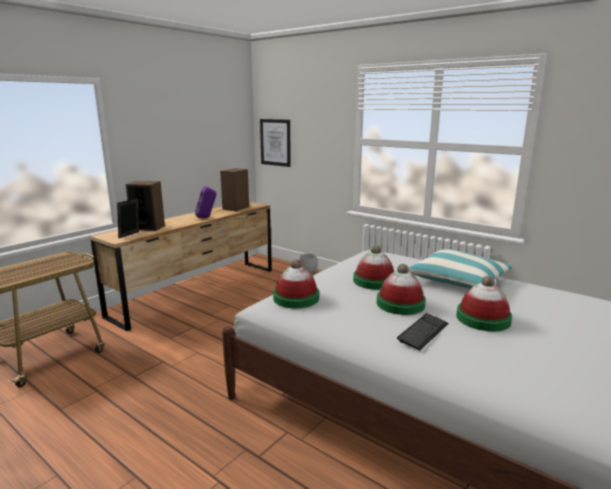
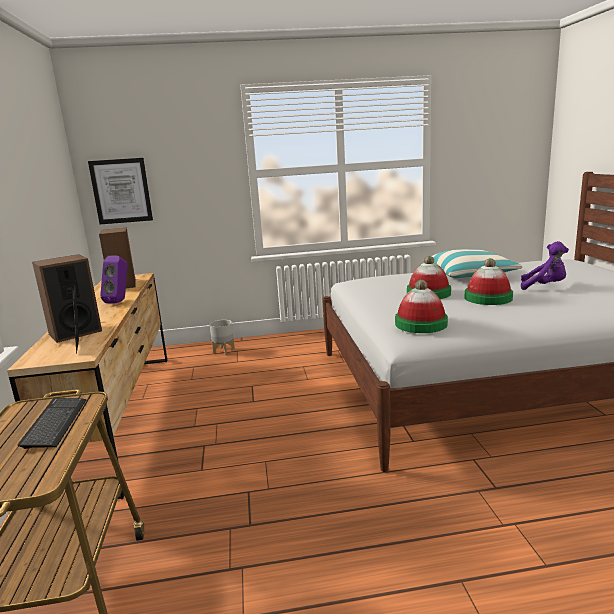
camera: 45 degrees left, 0 degrees up
(423, 332) = (548, 305): keyboard -> keyboard (55, 423)
(483, 319) = (544, 287): hat -> purple plush toy

